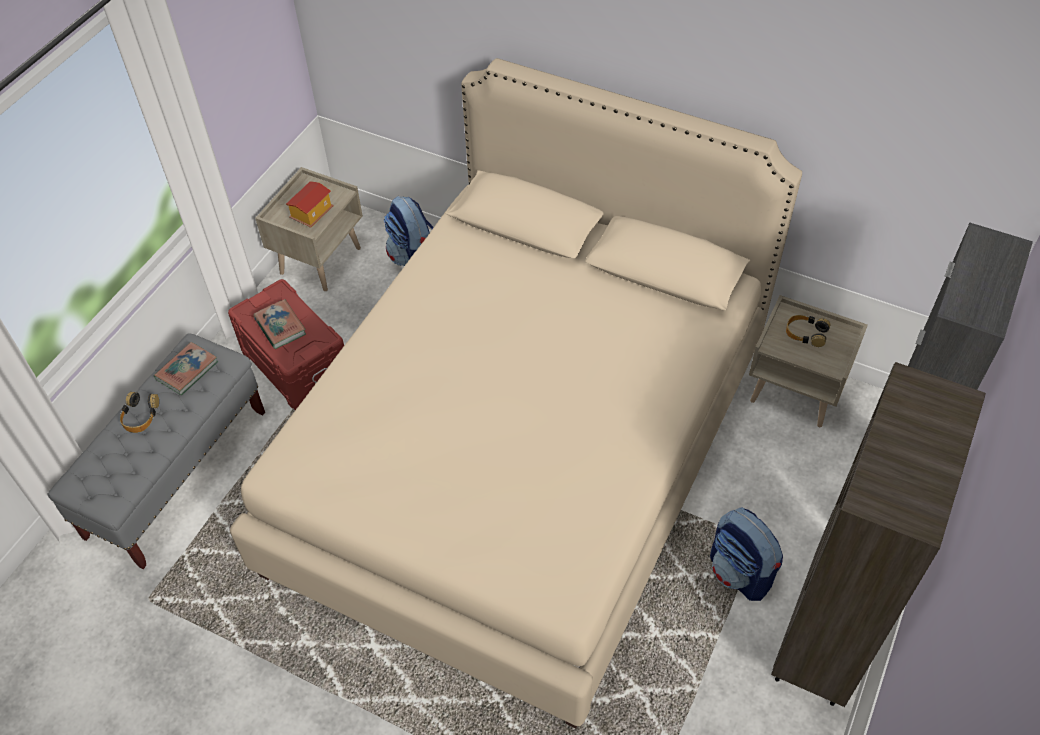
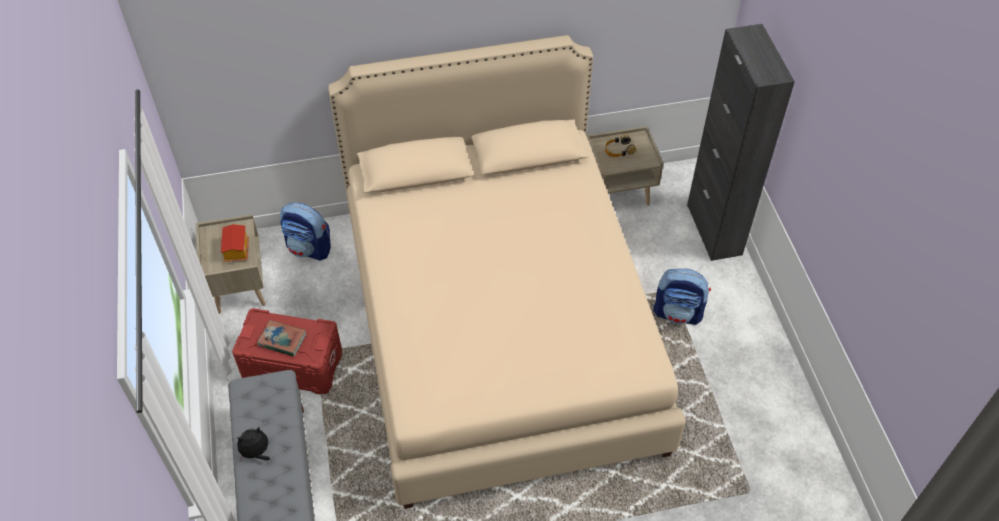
camera: 40 degrees left, 0 degrees up
(140, 415) = (256, 453): headphones -> plush toy
(187, 371) = (258, 404): book -> none
(824, 641) = (749, 320): brown bookcase -> none

